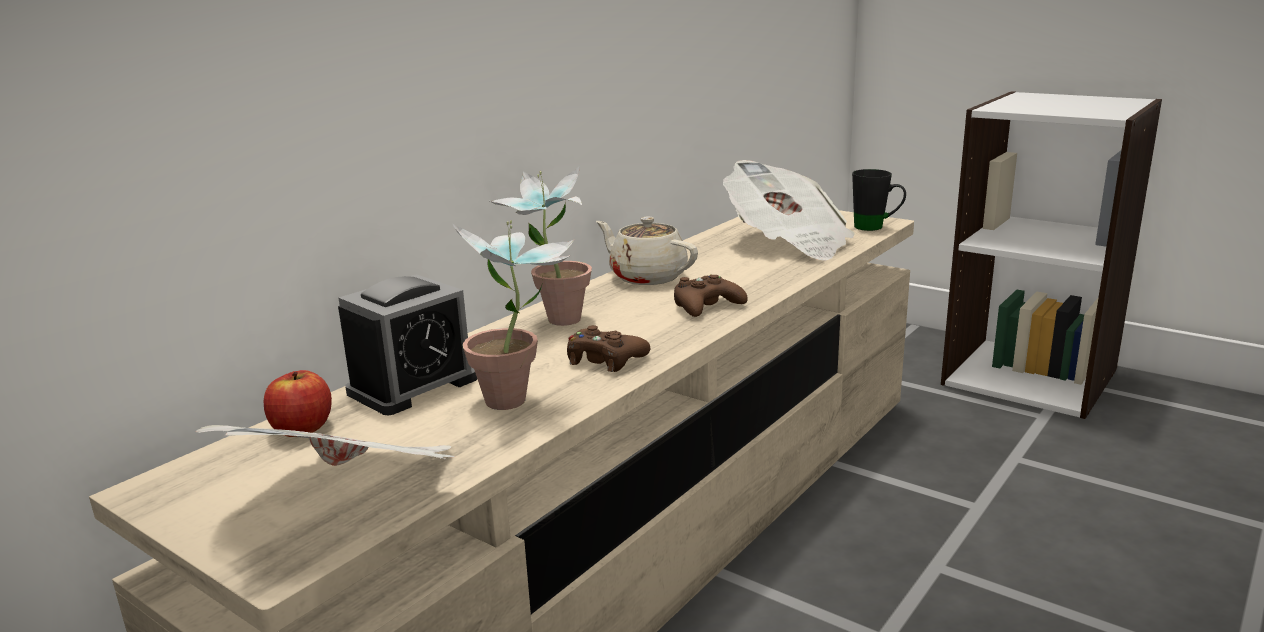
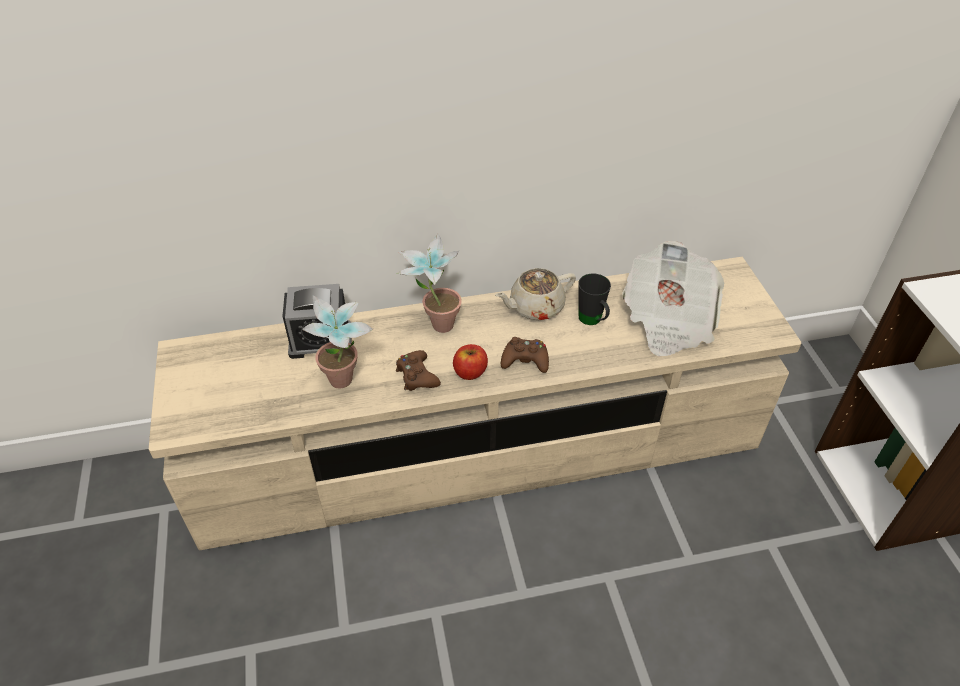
camera: 40 degrees right, 25 degrees up
(302, 429) = (253, 345): apple -> apple (470, 372)
(353, 498) = (225, 408): newspaper -> none
(647, 277) = (535, 307): beige teapot -> beige teapot turned 105 degrees counterclockwise
(876, 227) = (757, 336): black mug -> black mug (593, 321)

